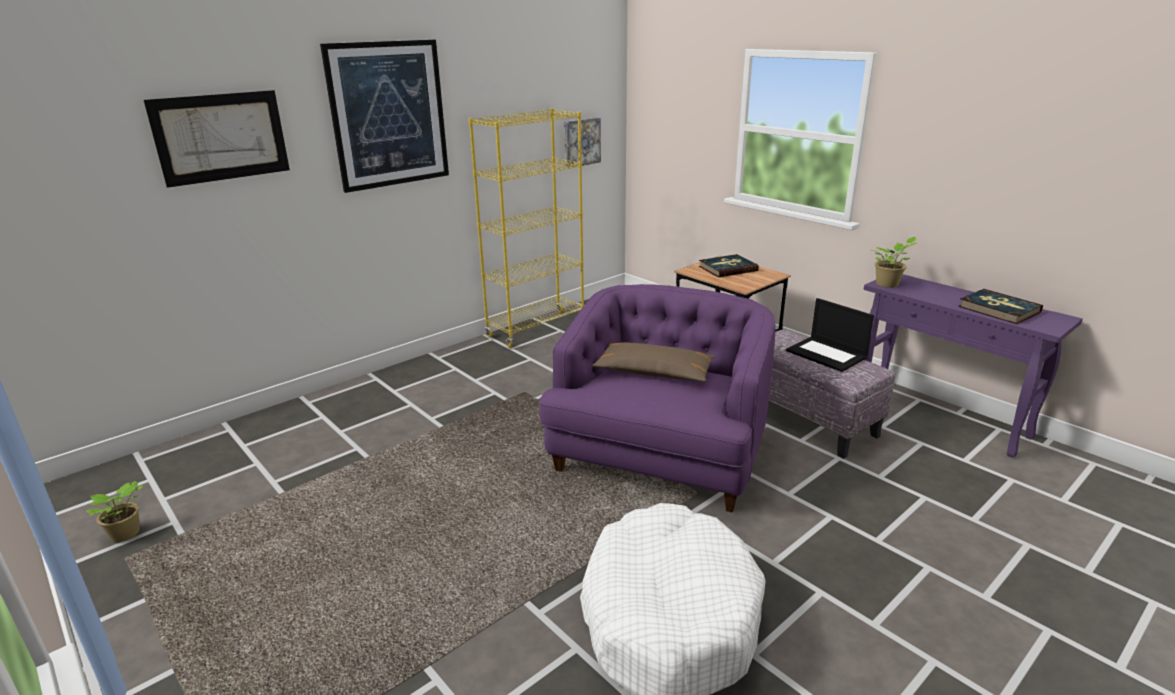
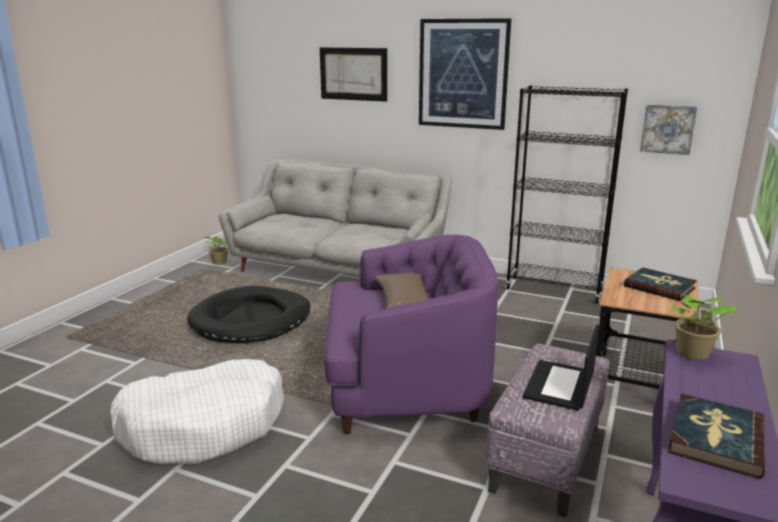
camera: 65 degrees right, 5 degrees down
(327, 430) = (338, 271): none -> grey sofa
(403, 532) = (251, 320): none -> black dog bed
(536, 329) = (554, 290): yellow bookcase -> black bookcase

